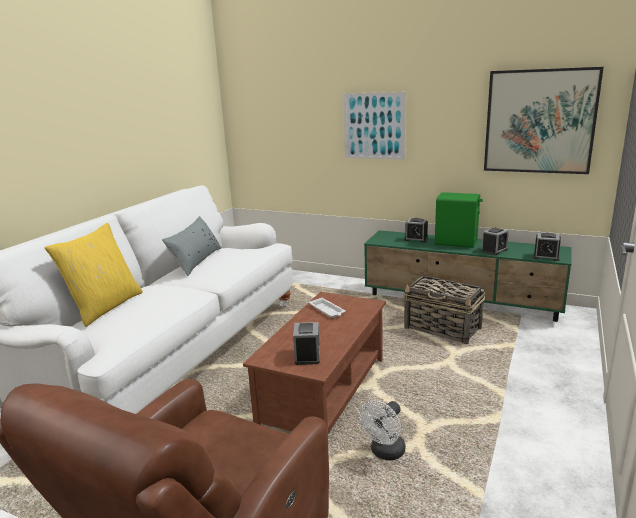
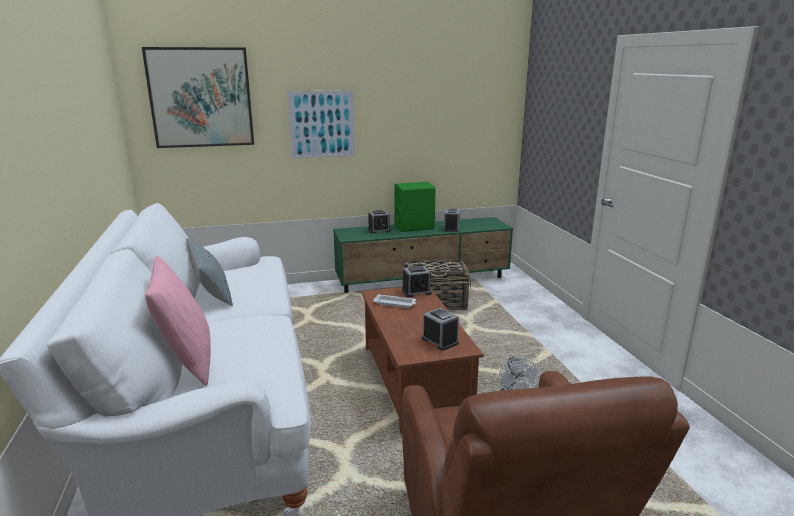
camera: 40 degrees left, 0 degrees up
(105, 307) = (187, 361): yellow pillow -> pink pillow
(539, 121) = (466, 116): picture -> picture (201, 98)
(546, 257) = (491, 226): alarm clock -> alarm clock (416, 292)

